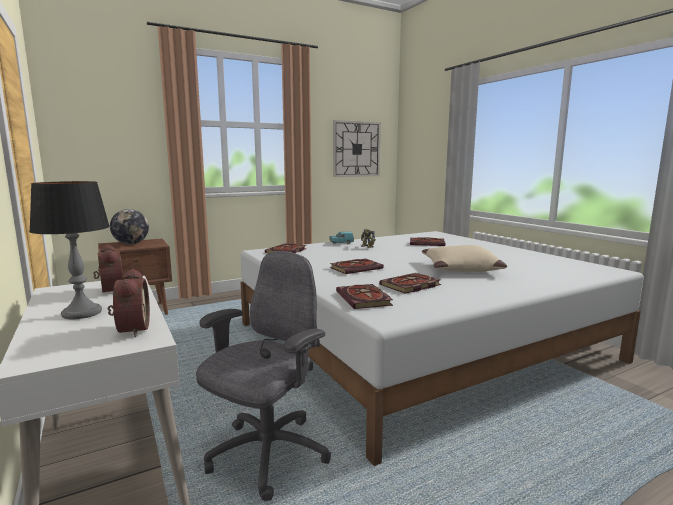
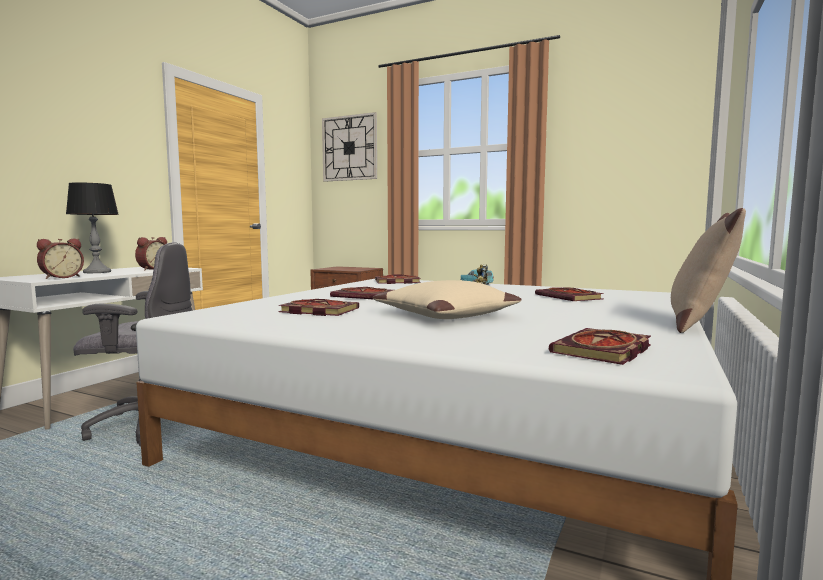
camera: 55 degrees right, 5 degrees down
(131, 244) = (348, 268): globe -> none
(356, 149) = (630, 167): wall clock -> wall clock (349, 148)
(365, 299) = (242, 308): book -> book (603, 351)
(526, 248) = (699, 324): none -> beige pillow

